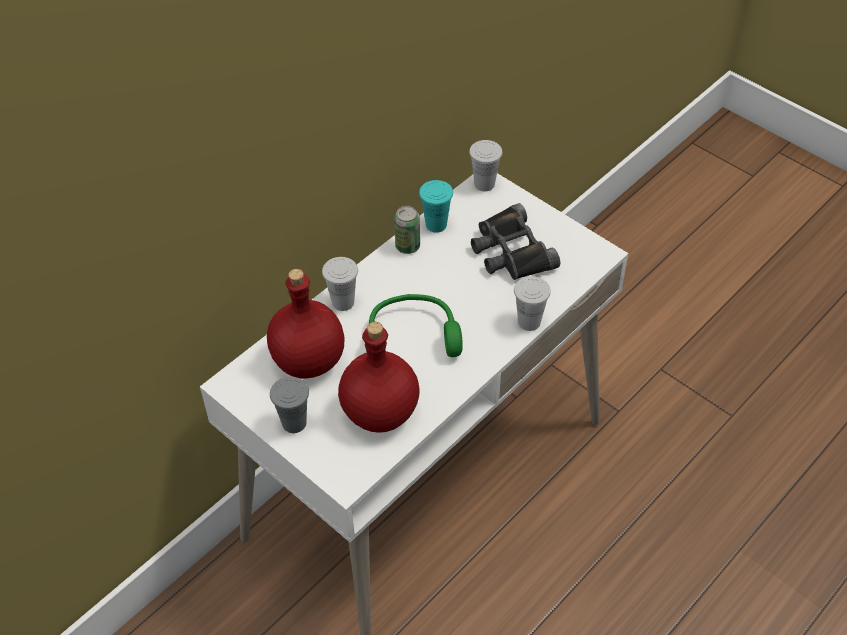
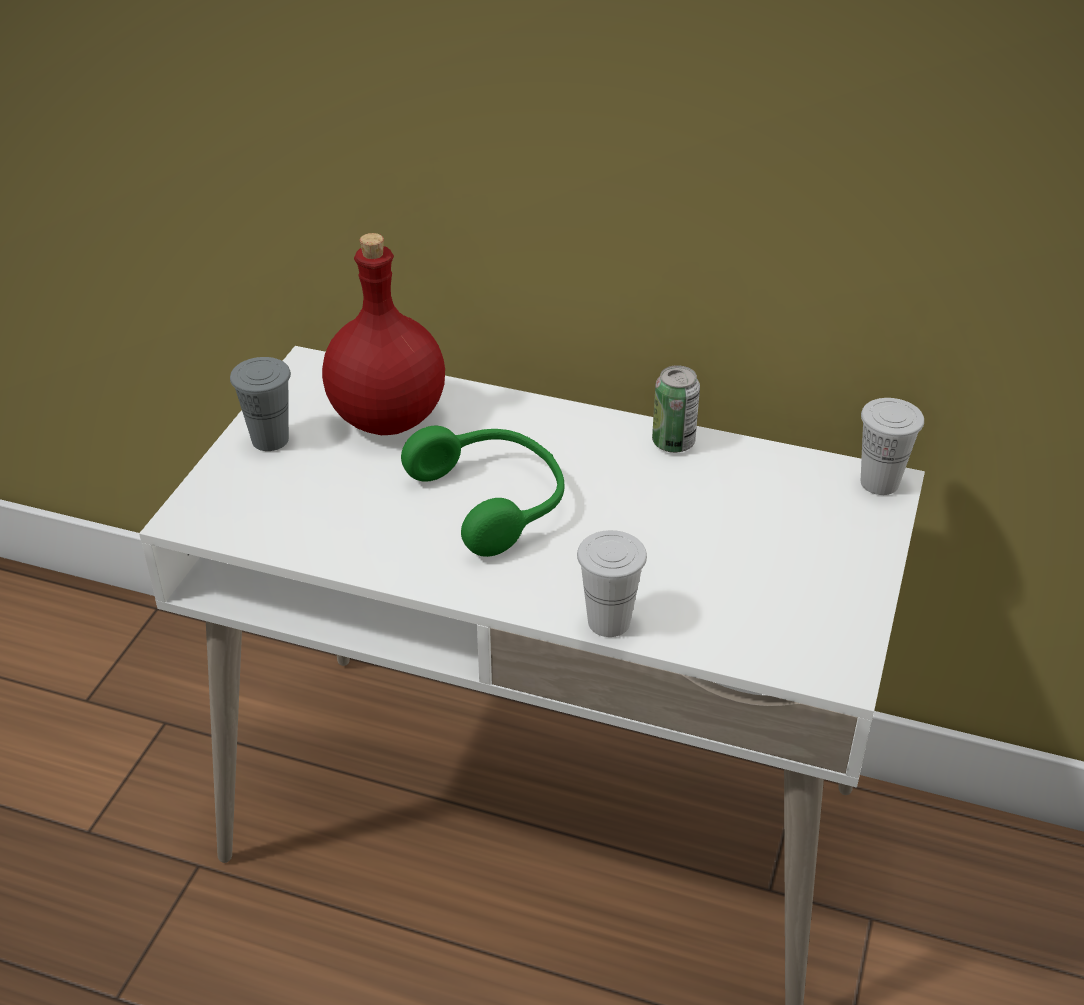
camera: 65 degrees right, 10 degrees down
(343, 302) = (516, 415): white cup -> none
(381, 413) = (326, 514): red bottle -> none
(436, 225) = (742, 457): turquoise cup -> none
(510, 251) = (752, 555): black binoculars -> none

